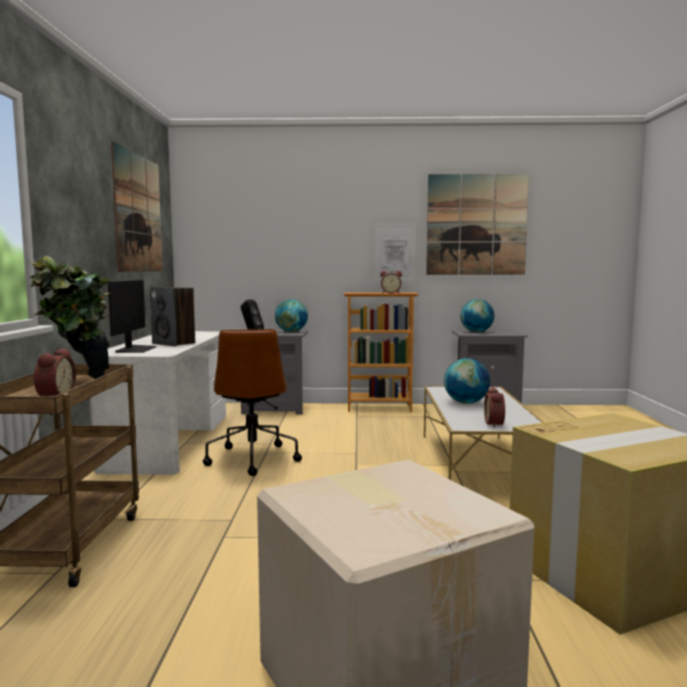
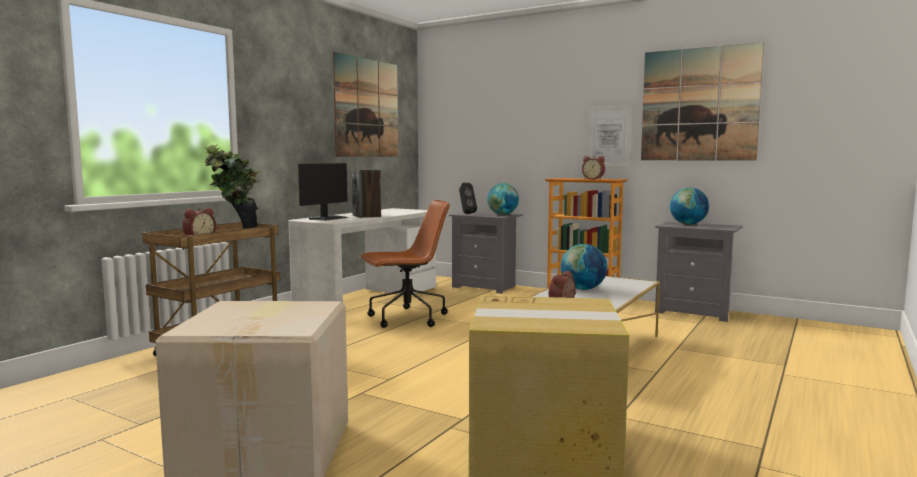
camera: 30 degrees right, 0 degrees up
(252, 458) = (406, 318): brown office chair -> brown office chair turned 135 degrees counterclockwise

